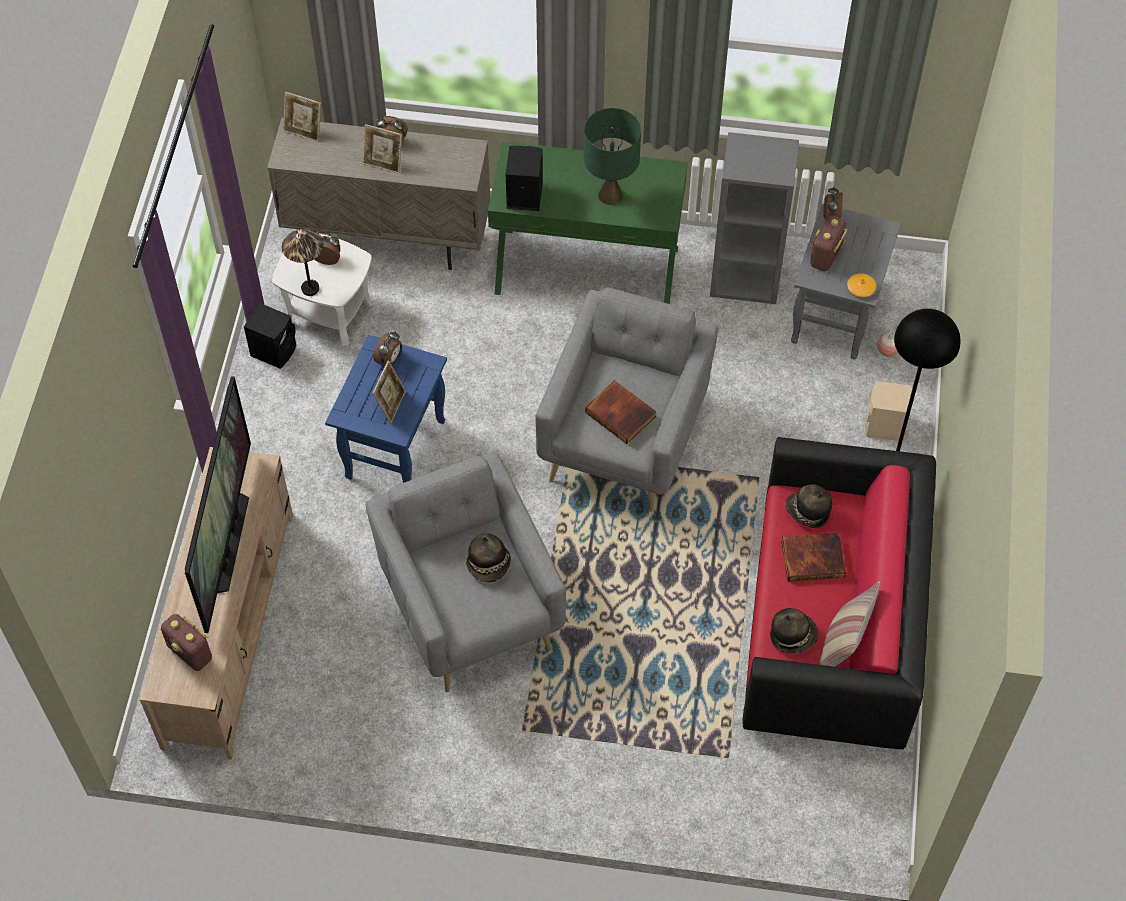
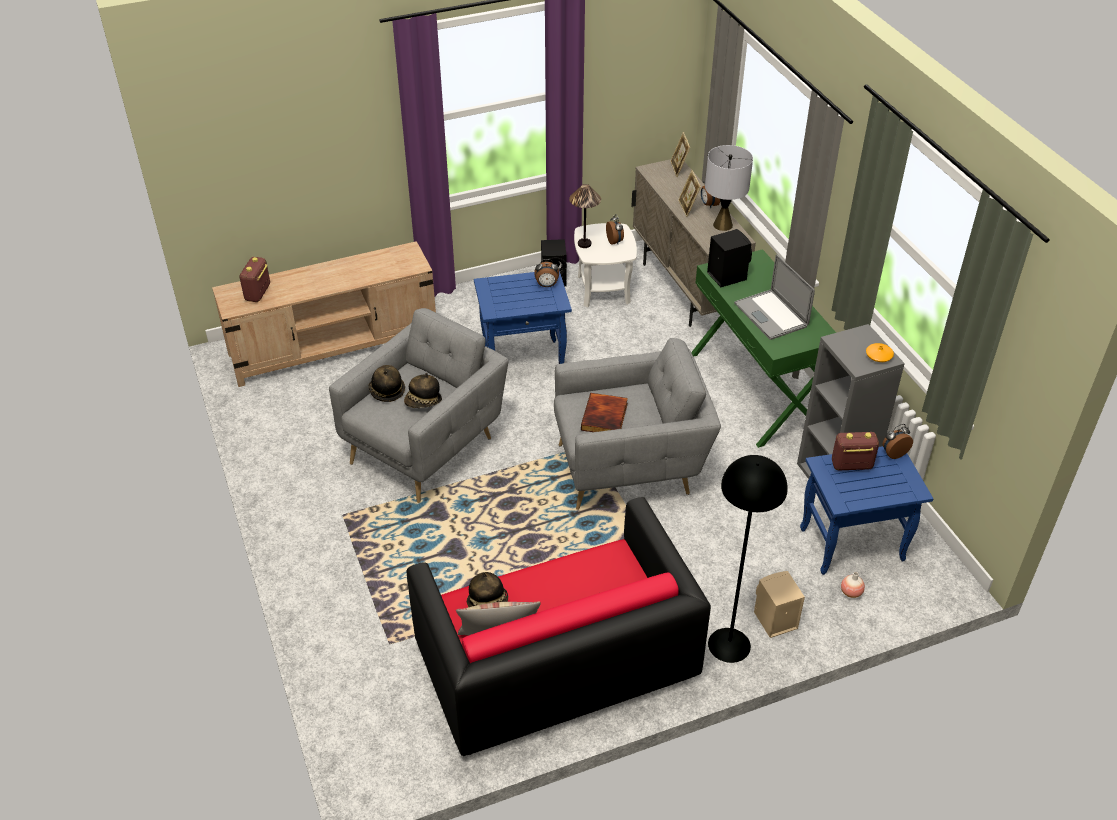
camera: 60 degrees right, 15 degrees down
(227, 542) = (349, 275): television -> none
(391, 404) = (511, 300): picture frame -> none
(437, 151) = (722, 225): none -> grey table lamp
(610, 195) = (771, 315): green table lamp -> laptop
(807, 512) = (612, 567): hat -> hat (386, 390)
(813, 558) = (571, 587): book -> none
(835, 318) = (850, 546): grey side table -> blue side table
(861, 288) = (842, 498): orange vase -> orange vase (878, 356)

